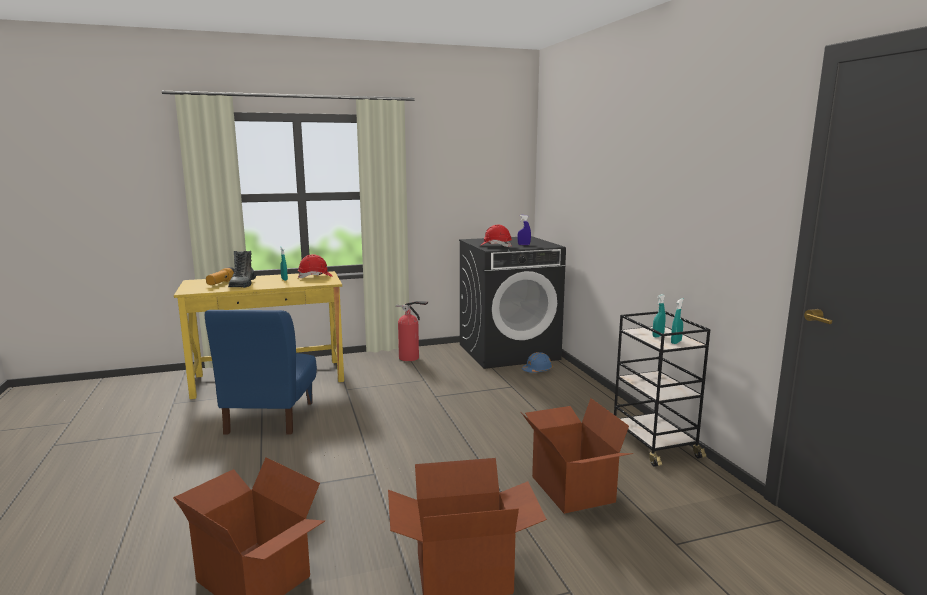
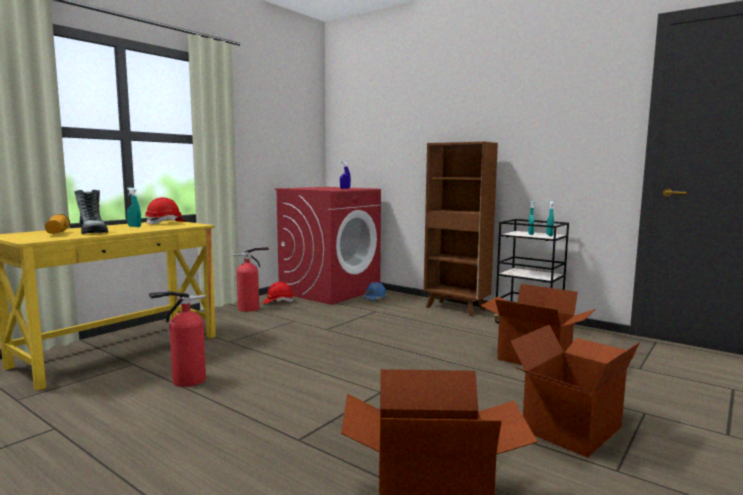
camera: 35 degrees left, 5 degrees down
(269, 418) = (185, 381): blue chair -> fire extinguisher
(496, 246) = (326, 189): red hard hat -> red hard hat (278, 302)
(509, 352) = (330, 291): black washing machine -> red washing machine
(602, 403) = (456, 308): none -> brown bookcase

